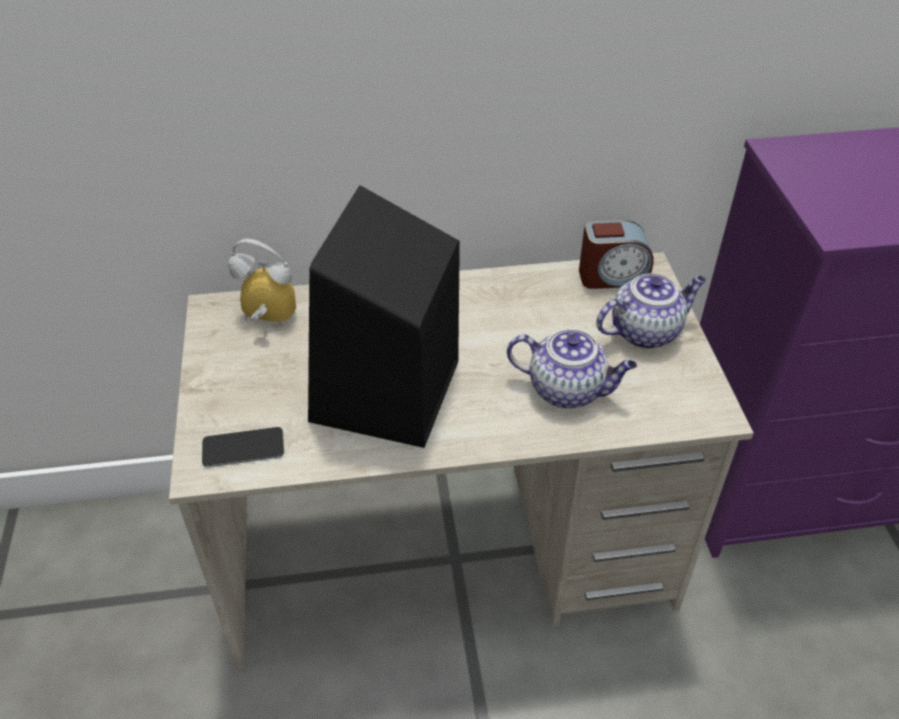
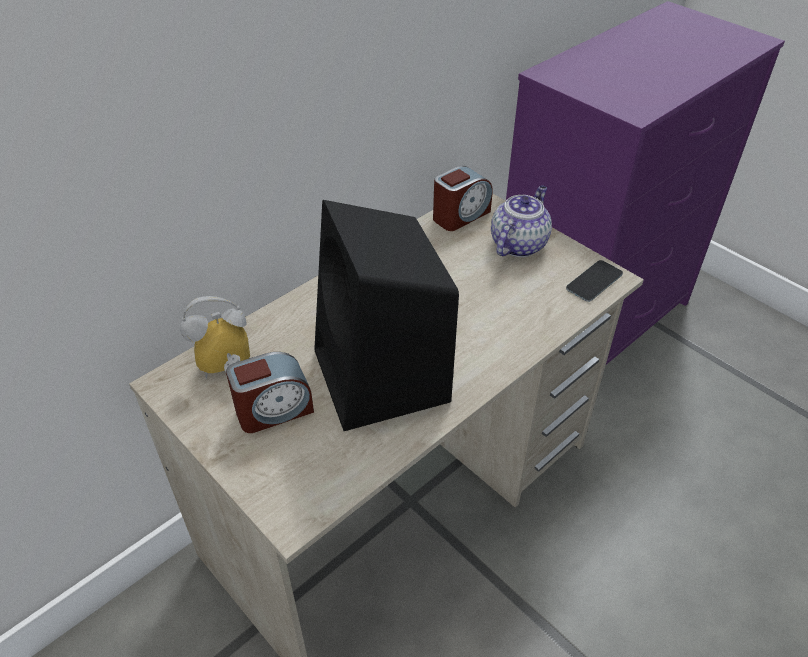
camera: 35 degrees left, 0 degrees up
(243, 448) = (310, 481): phone -> phone (594, 281)
(271, 374) = (274, 410): none -> alarm clock
(568, 390) = (508, 308): teapot -> none

